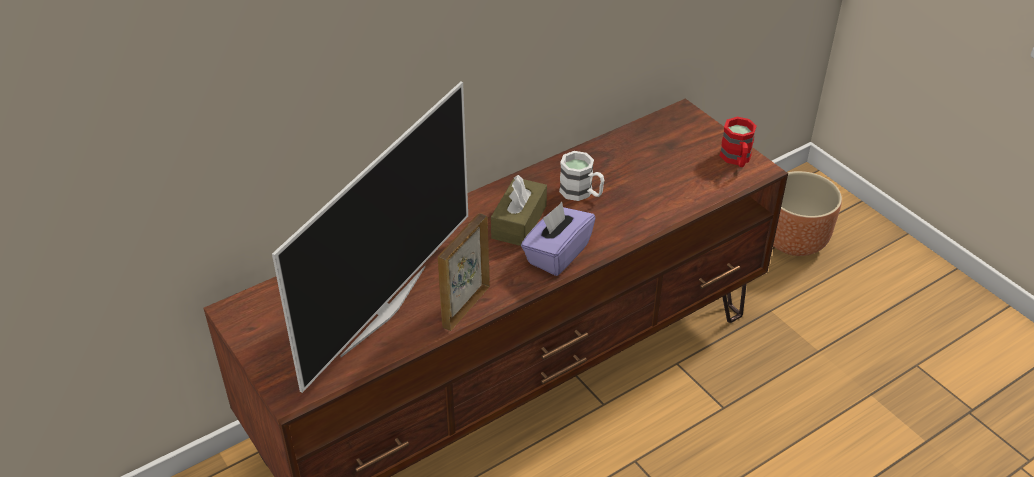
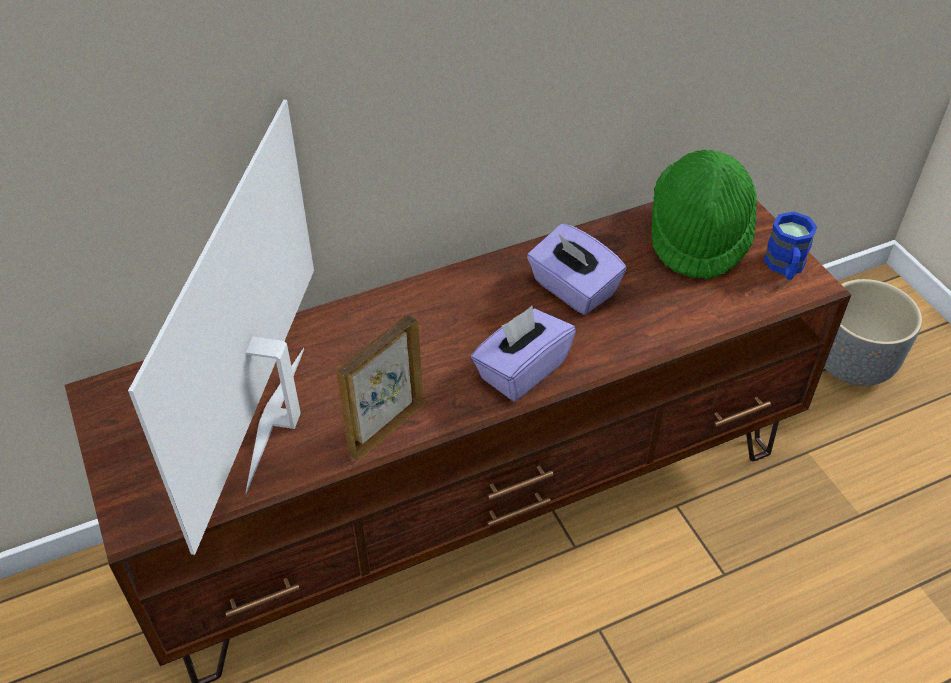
camera: 10 degrees right, 5 degrees up
(382, 309) = (280, 418): television -> television turned 150 degrees clockwise
(519, 222) = (483, 319): brown tissue box -> none
(582, 193) = (572, 289): white mug -> purple tissue box
(668, 143) = (699, 235): none -> green hat
(736, 159) = (785, 267): red mug -> blue mug
(794, 240) = (853, 363): brown planter -> grey planter

